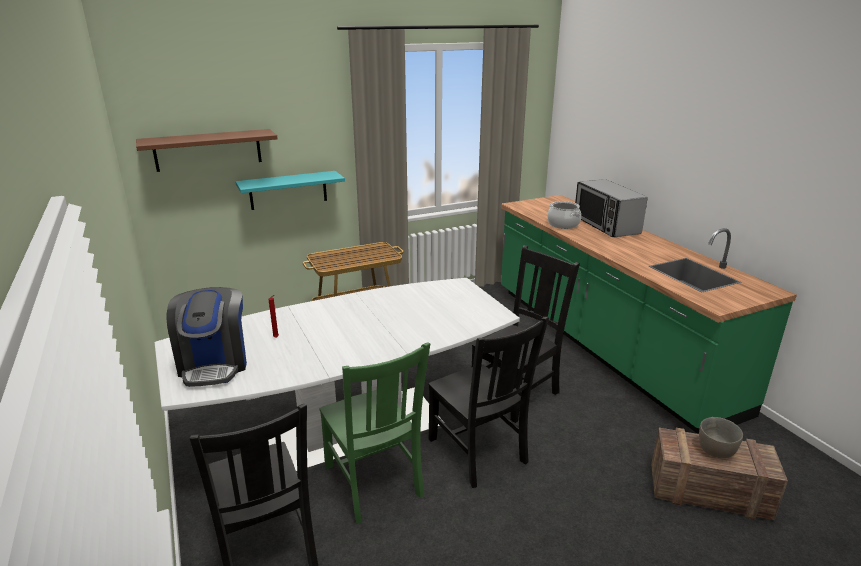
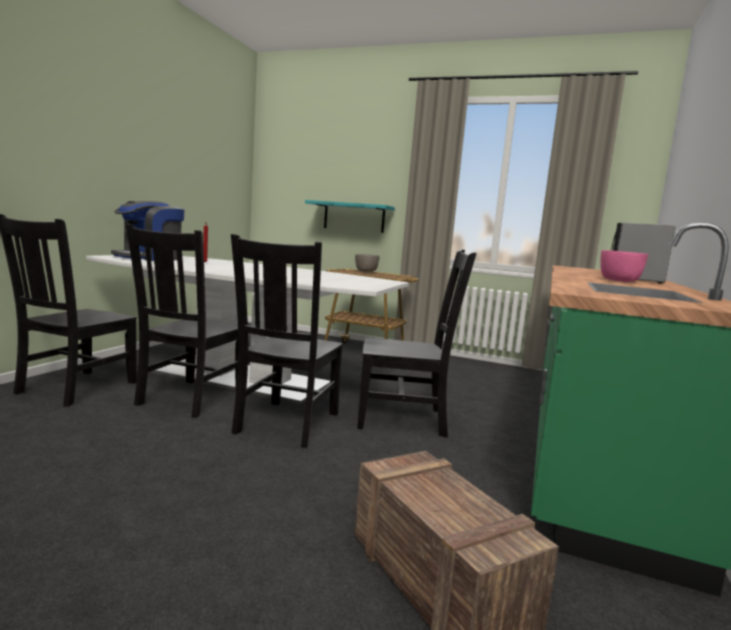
camera: 45 degrees right, 15 degrees down
(208, 150) = (304, 175): brown shelf -> none
(374, 483) = (189, 399): green chair -> black chair
(563, 224) = (577, 271): cooking pot -> none
(634, 246) = (619, 281): none -> pink bowl
(715, 451) = (444, 495): grey bowl -> grey bowl (365, 271)

